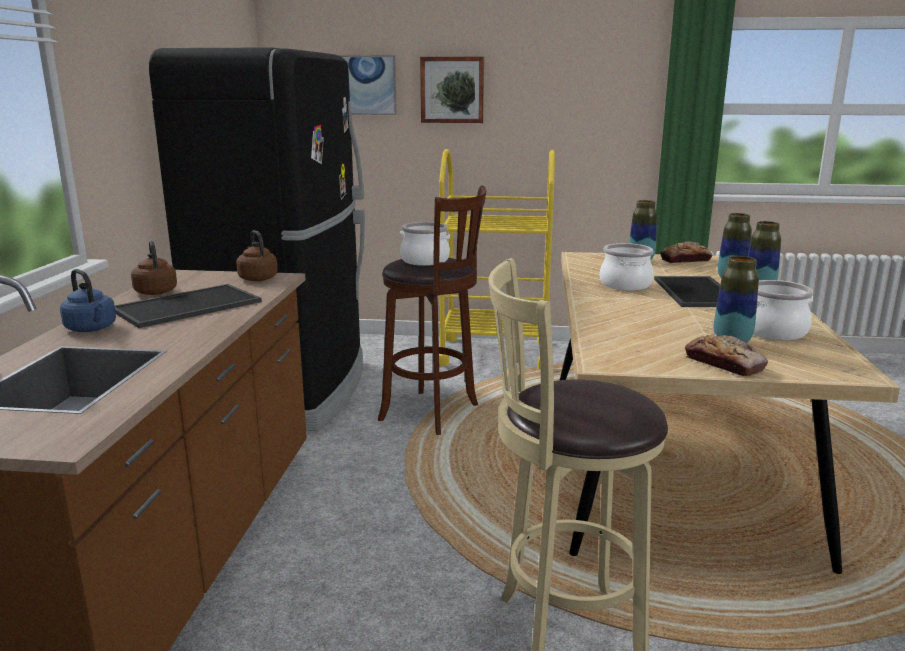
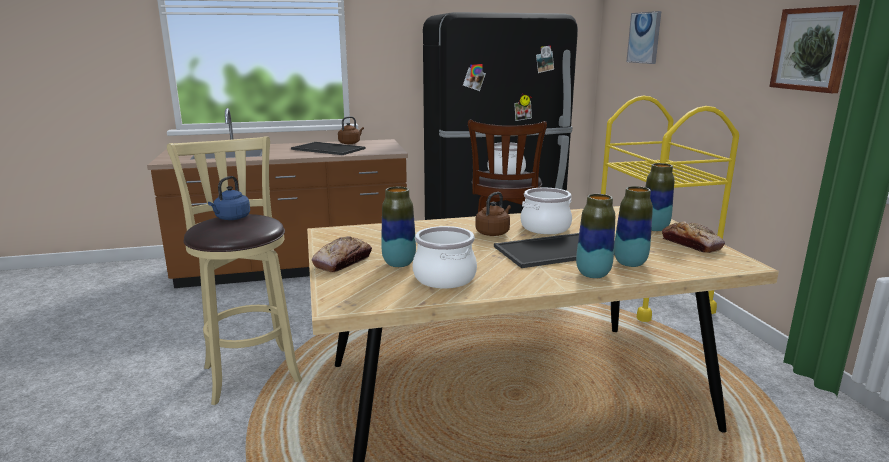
camera: 70 degrees right, 0 degrees up
(92, 329) = (287, 146): blue kettle -> blue kettle (231, 218)
(257, 278) = (388, 149): brown kettle -> brown kettle (493, 232)
(452, 90) = (689, 42): picture -> picture (812, 49)

